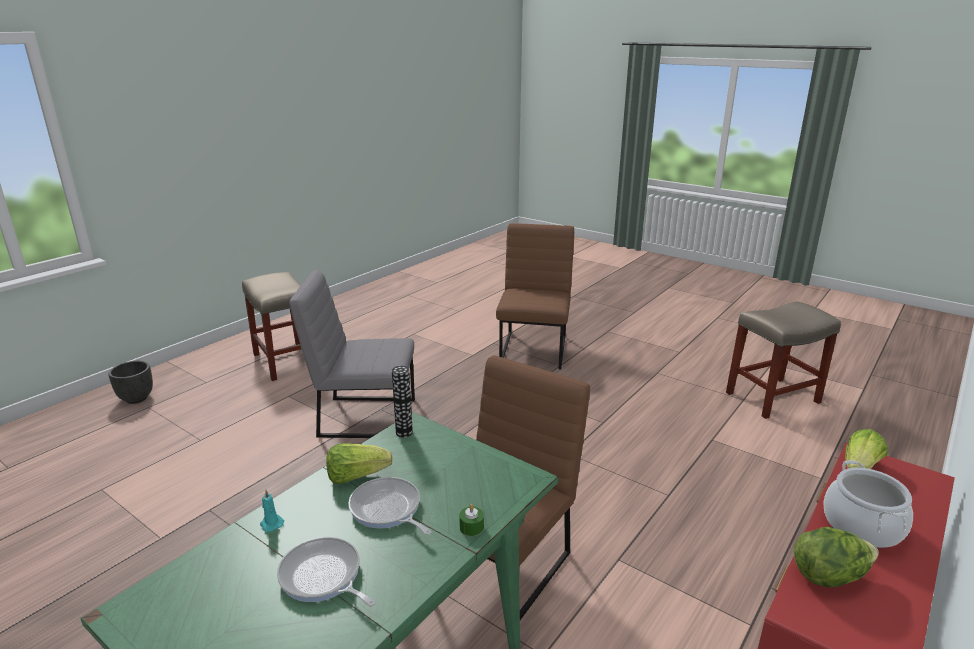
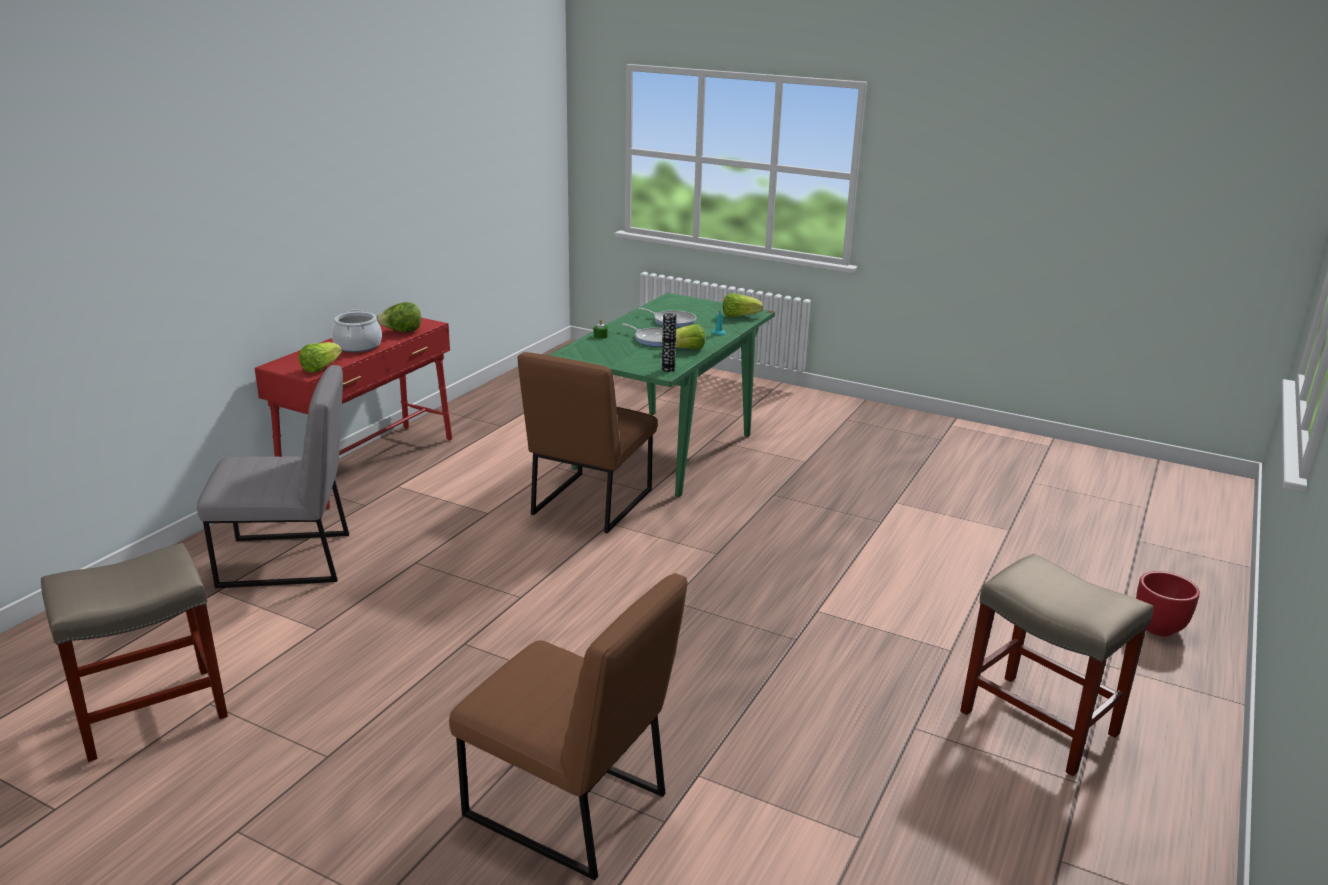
camera: 170 degrees right, 0 degrees up
(137, 398) = (1158, 628): black planter -> red planter
(178, 592) = (739, 316): none -> lettuce
(364, 417) = (809, 625): grey chair -> grey chair (289, 560)
(534, 349) = (569, 807): brown chair -> brown chair turned 60 degrees counterclockwise

